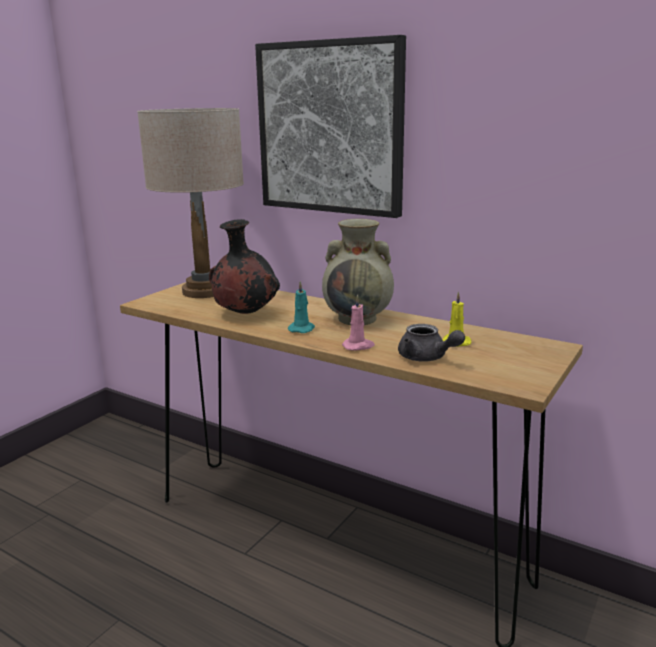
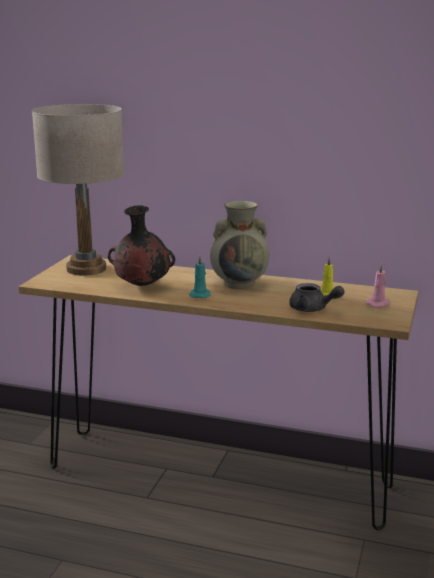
camera: 15 degrees left, 0 degrees up
(330, 128) = (203, 124): picture -> none
(358, 346) = (255, 305): pink candle -> pink candle (379, 304)

